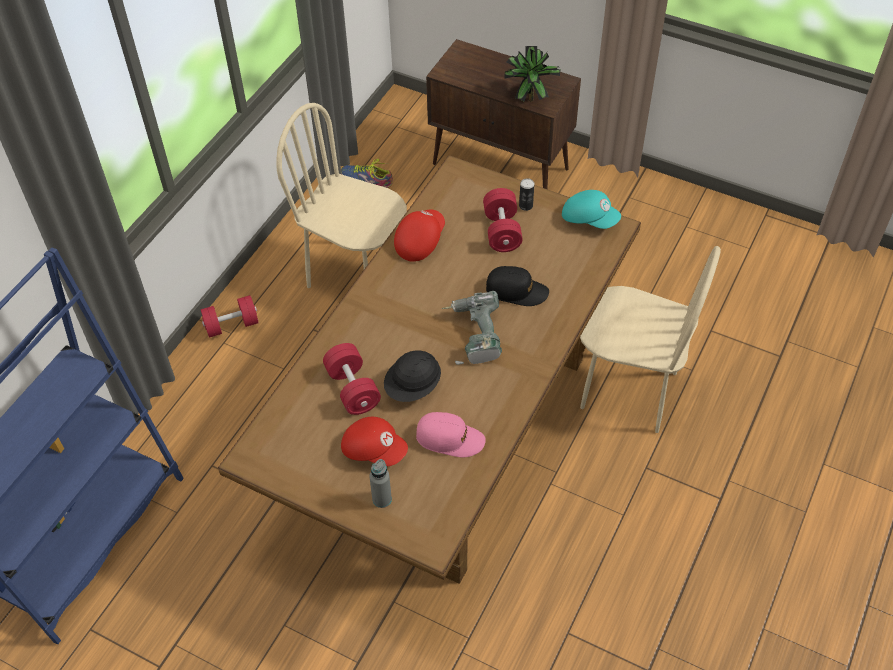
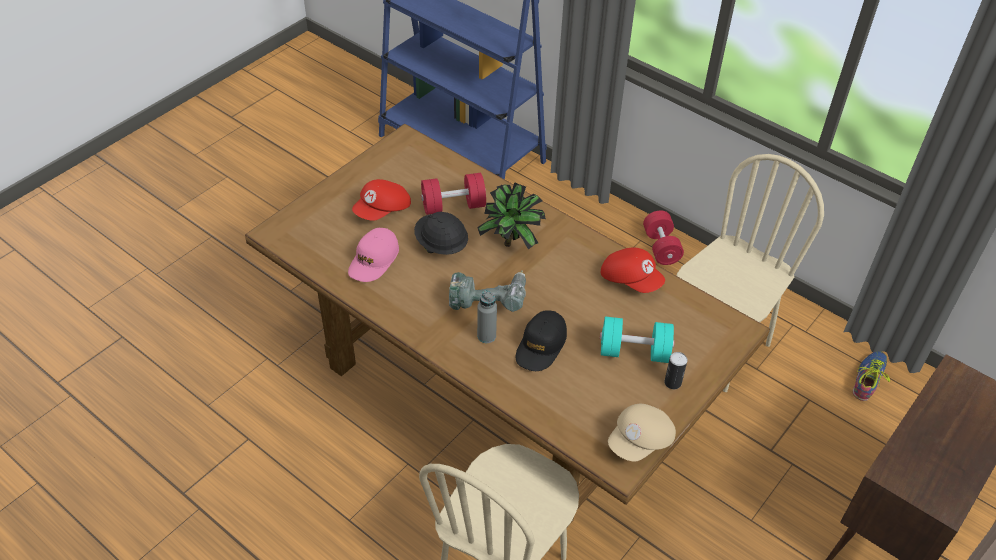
camera: 100 degrees right, 5 degrees down
(382, 499) = (331, 208): grey bottle -> grey bottle (486, 336)
(502, 231) = (634, 352): red dumbbell -> turquoise dumbbell
(529, 97) = (907, 456): potted plant -> potted plant (512, 244)
(589, 219) = (640, 441): turquoise cap -> beige cap

